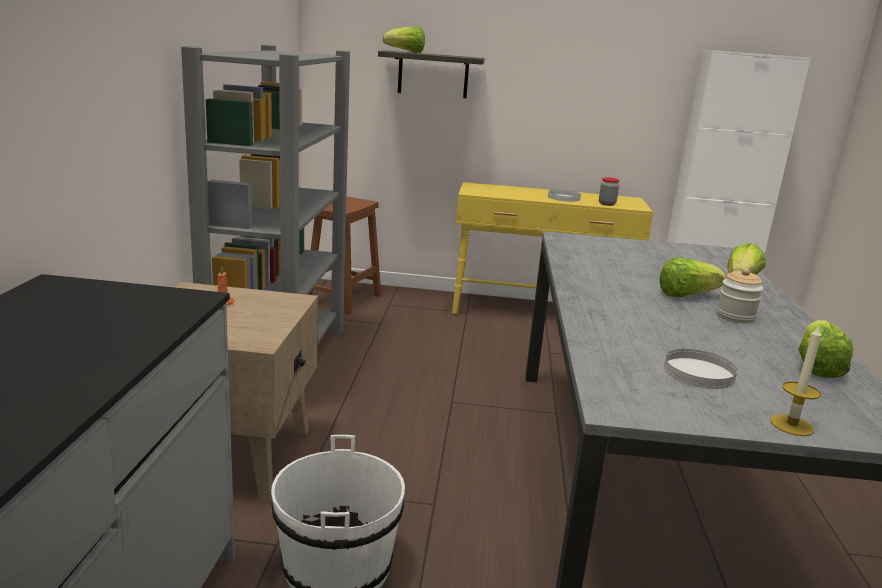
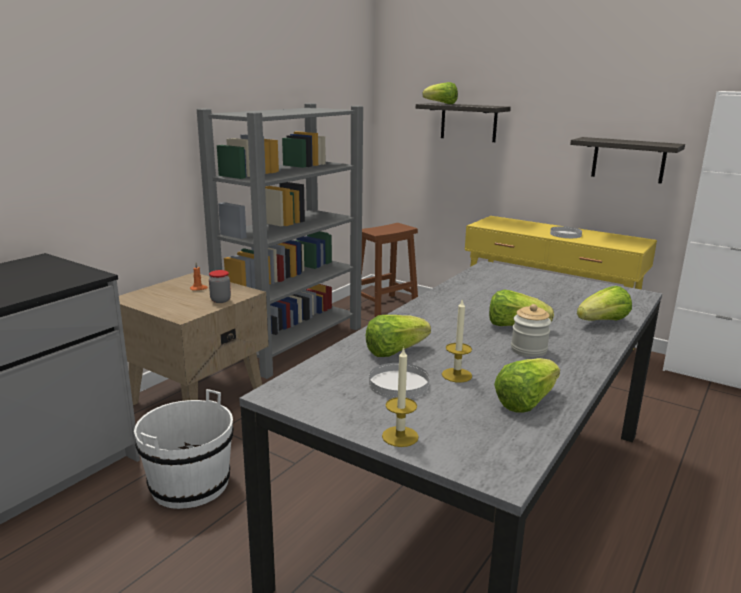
camera: 30 degrees right, 0 degrees up
(607, 204) = (602, 243): jar -> jar (220, 300)
(612, 117) = (628, 160): none -> shelf
(636, 339) = (394, 351): none -> lettuce
(726, 353) = (456, 375): none -> candle

